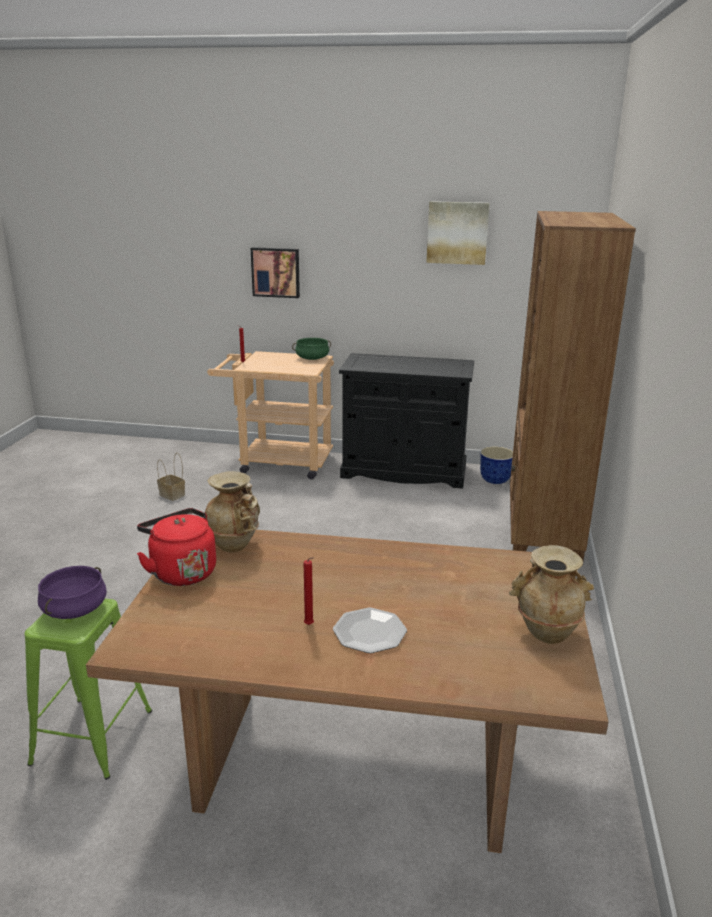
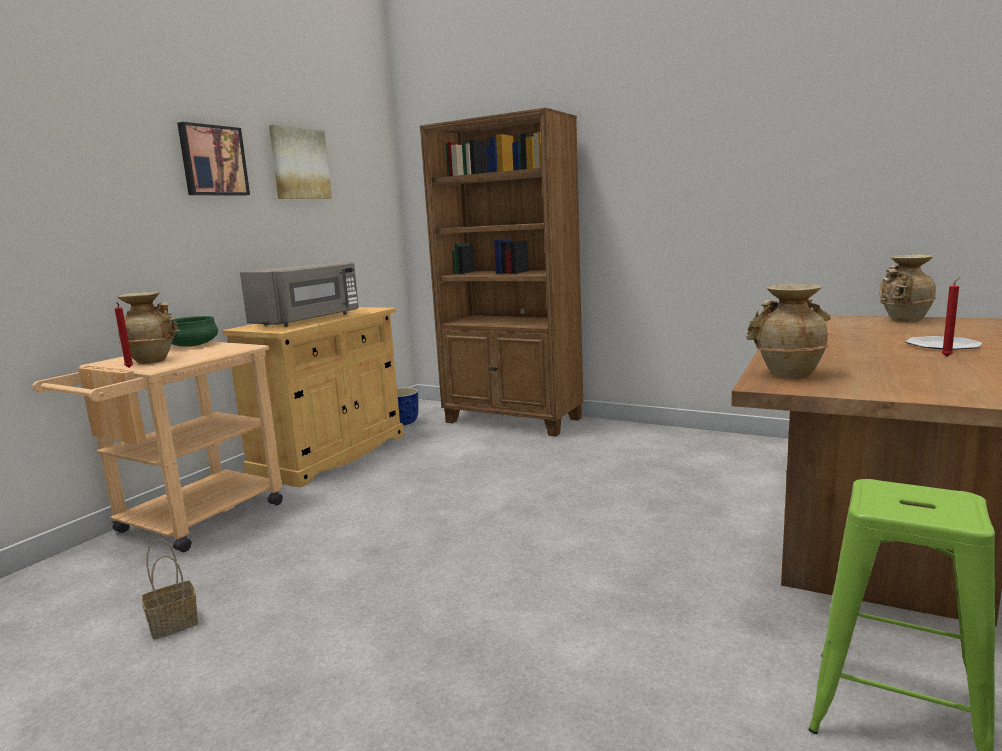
camera: 70 degrees left, 10 degrees down
(75, 609) = (899, 501): purple cooking pot -> none
(181, 572) = (868, 390): red kettle -> none
(265, 361) = (153, 360): none -> beige vase
(276, 272) = (89, 226): picture -> picture (212, 161)
(396, 365) = (308, 320): none -> grey microwave
(404, 471) = (330, 454): black cabinet -> beige cabinet

